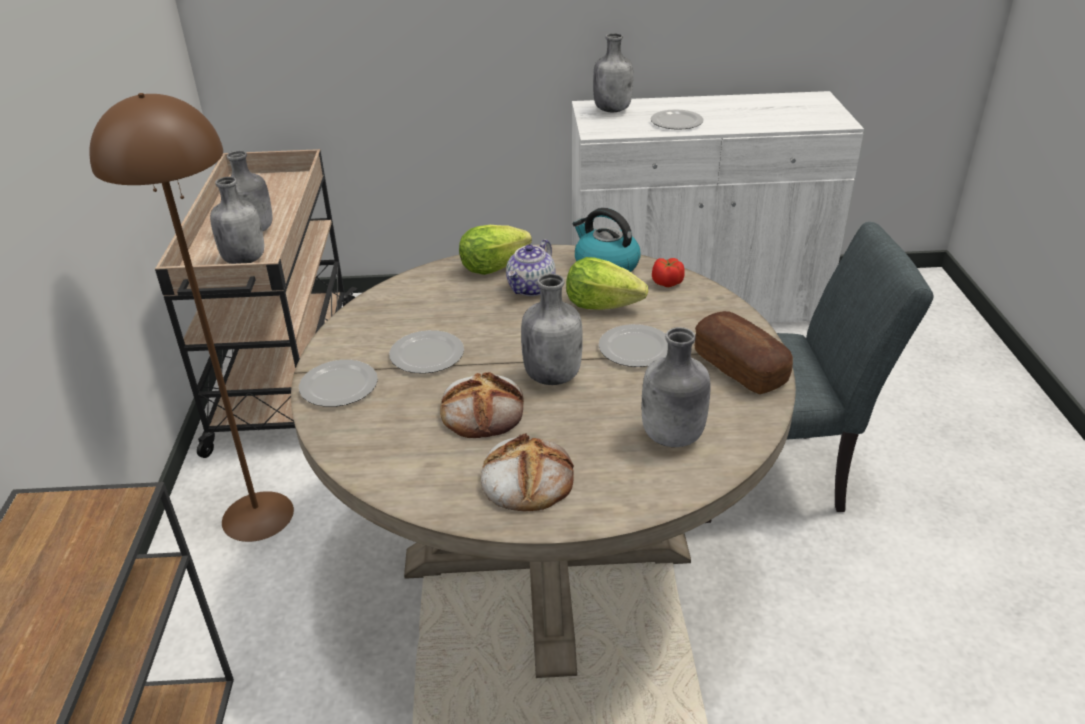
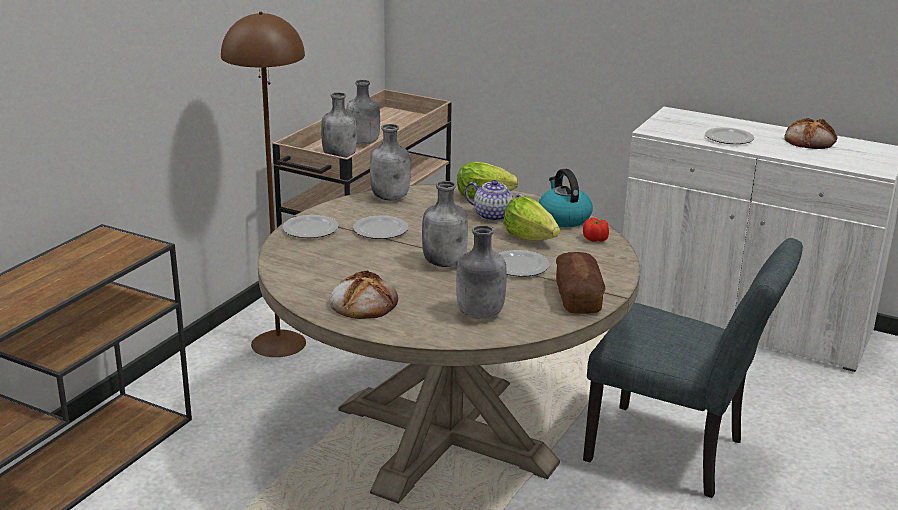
camera: 30 degrees right, 10 degrees down
(483, 411) = (379, 266): bread -> bread (810, 140)
(531, 288) = (493, 216): teapot -> teapot turned 120 degrees counterclockwise
(613, 110) = (688, 119): grey bottle -> grey bottle (391, 197)

